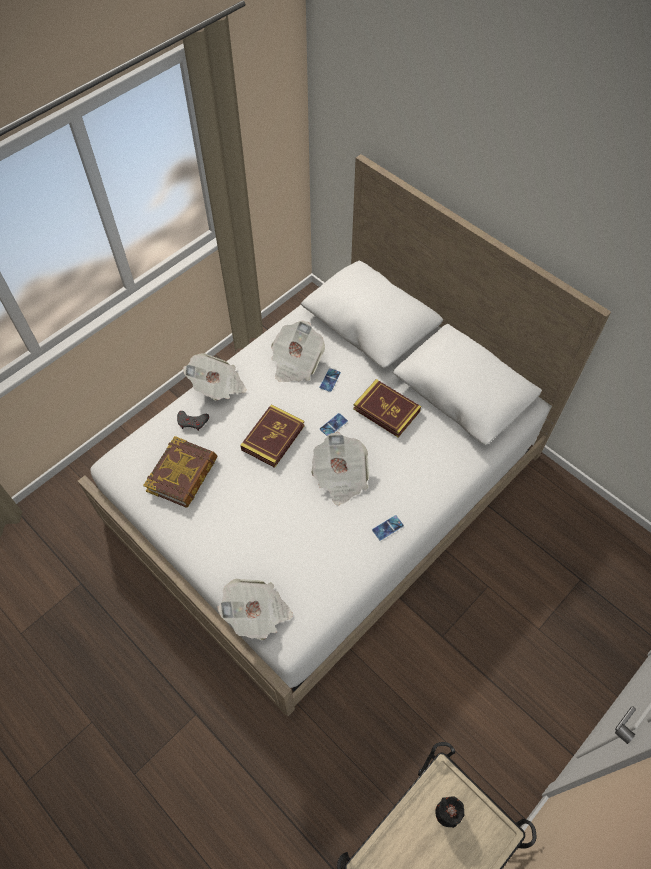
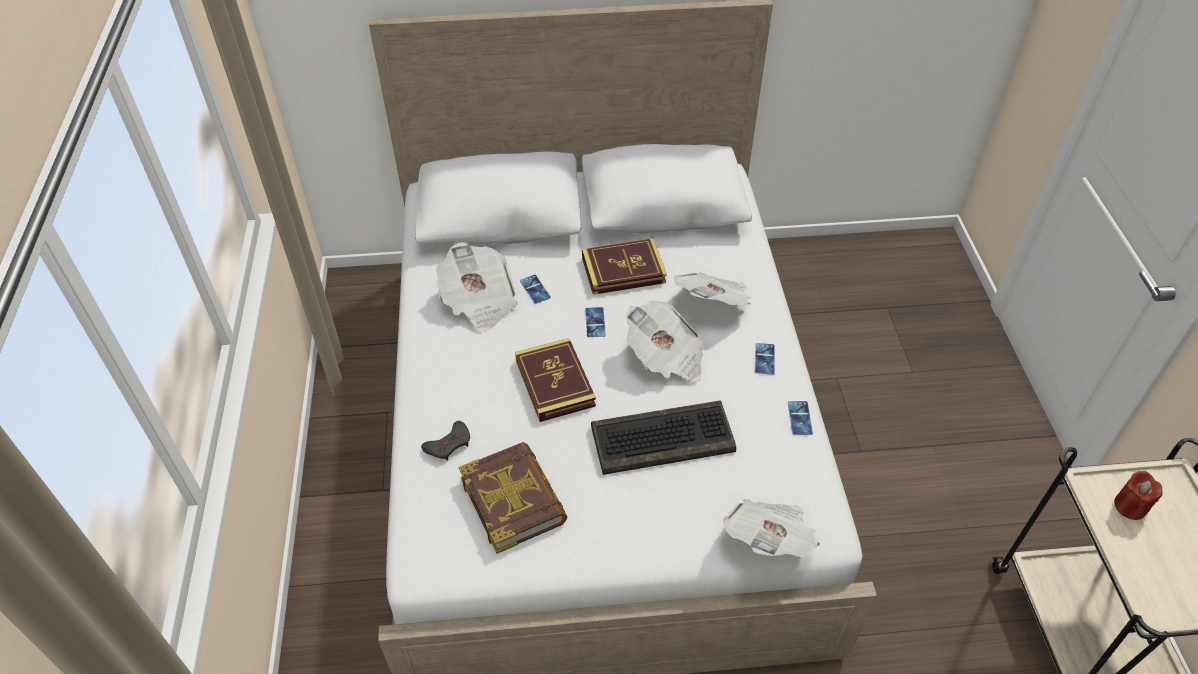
camera: 50 degrees left, 10 degrees down
(218, 386) = (427, 389): newspaper -> newspaper (714, 303)
(282, 515) = (663, 438): none -> keyboard
(359, 575) = (800, 418): none -> phone
(447, 813) = (1130, 506): black candle -> red candle

